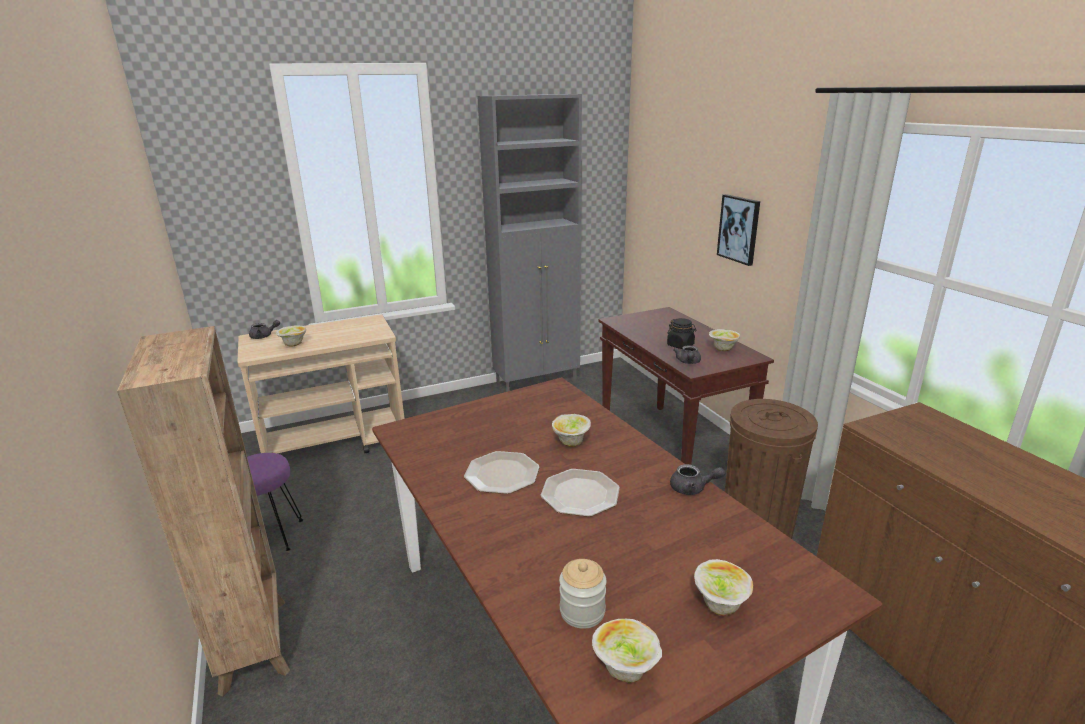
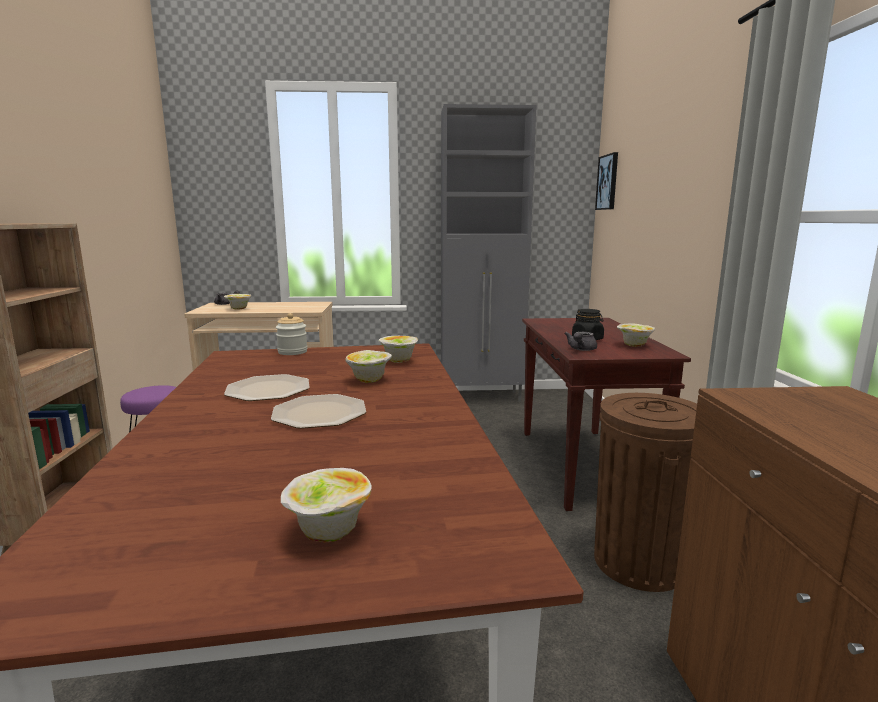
camera: 20 degrees right, 10 degrees down
(582, 611) = (164, 499): jar -> jar (292, 352)
(625, 671) = (114, 564): bowl -> bowl (398, 361)
(692, 489) = (450, 429): grey teapot -> none
(739, 229) = (677, 221): picture -> picture (608, 182)

